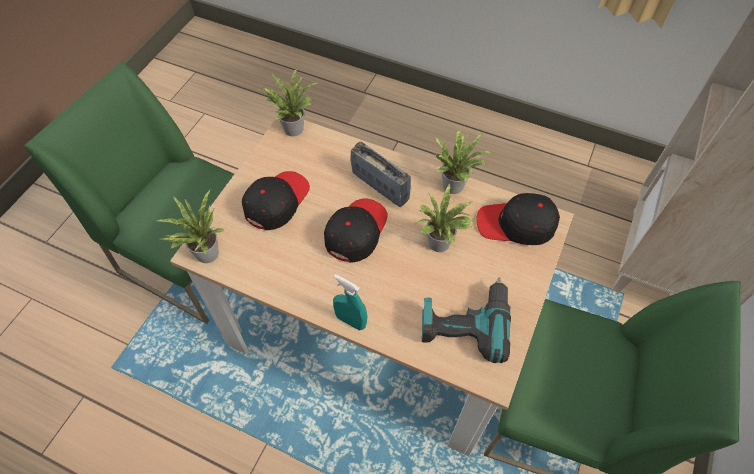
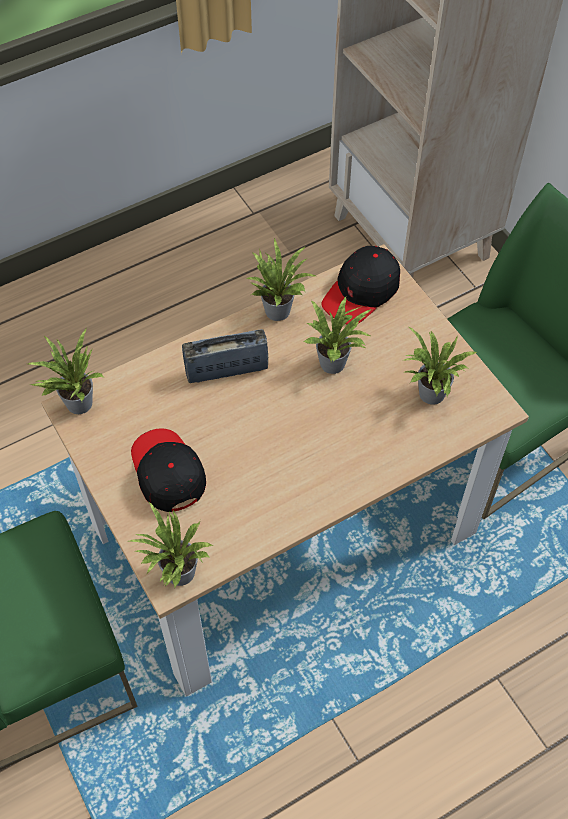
camera: 55 degrees left, 0 degrees up
(351, 321) = (361, 485): turquoise spray bottle -> none
(356, 232) = (264, 423): black cap -> none
(464, 322) = (429, 396): power drill -> potted plant

